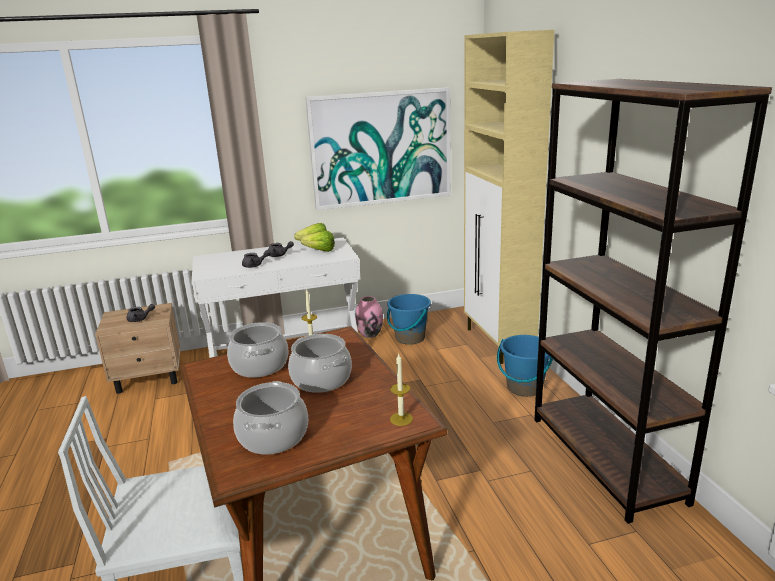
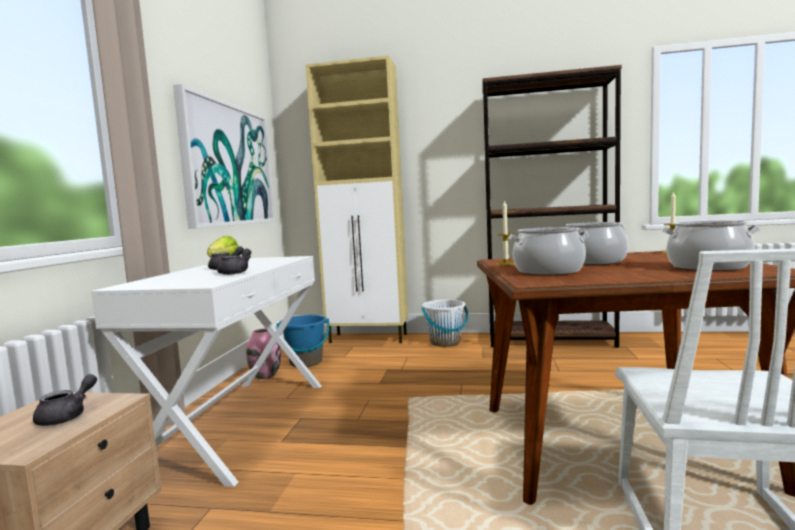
camera: 65 degrees left, 15 degrees down
(318, 250) = (252, 261): lettuce -> none
(524, 388) = (445, 342): blue bucket -> white bucket

